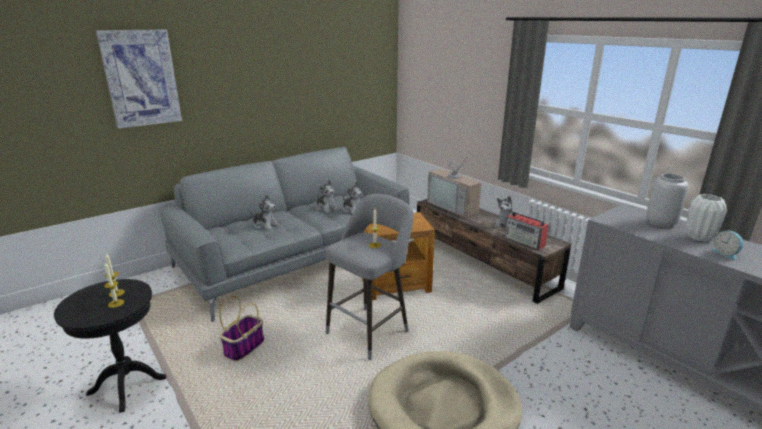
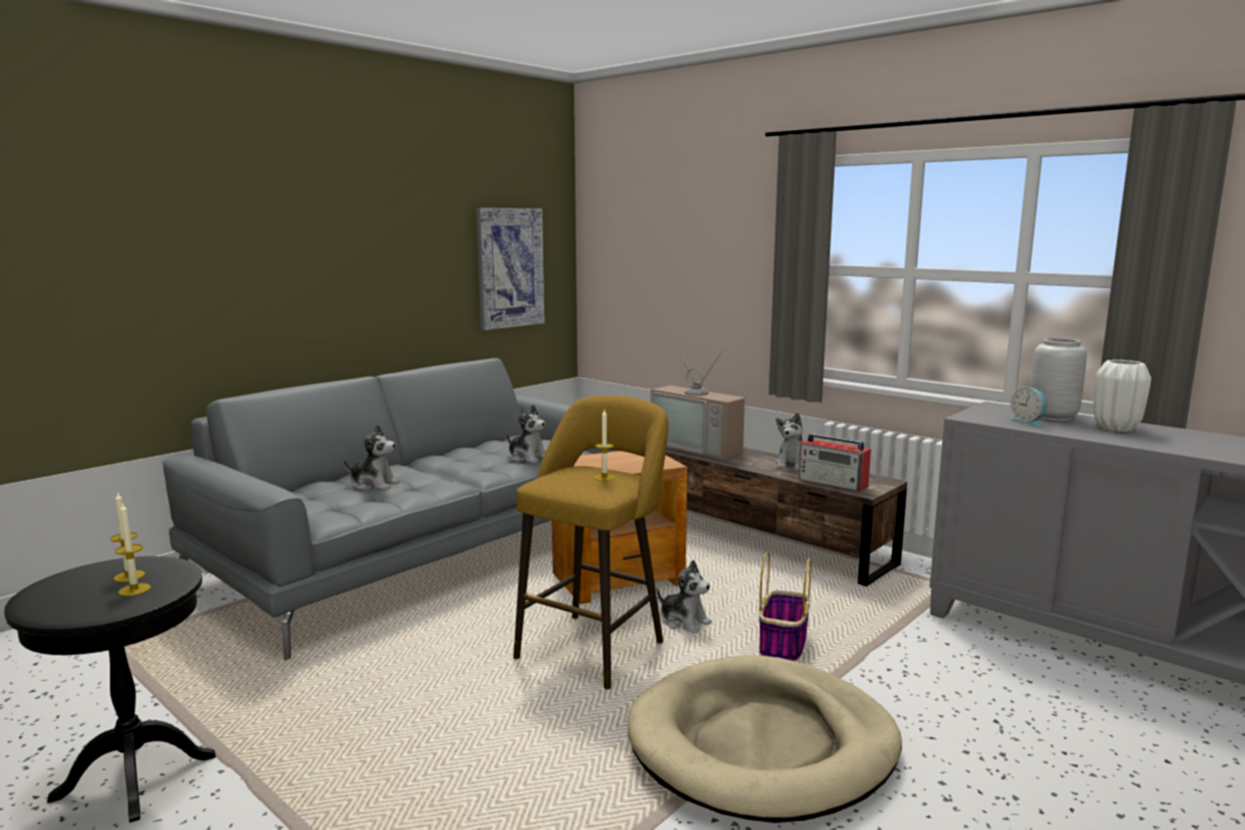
camera: 10 degrees left, 10 degrees down
(141, 78) = (143, 220): picture -> picture (510, 268)
(244, 347) = (363, 693): basket -> basket (783, 644)
(327, 208) = (479, 457): plush toy -> plush toy (684, 622)
(370, 330) = (595, 647): grey stool -> yellow stool
(726, 254) = (1164, 442): alarm clock -> alarm clock (1028, 422)

